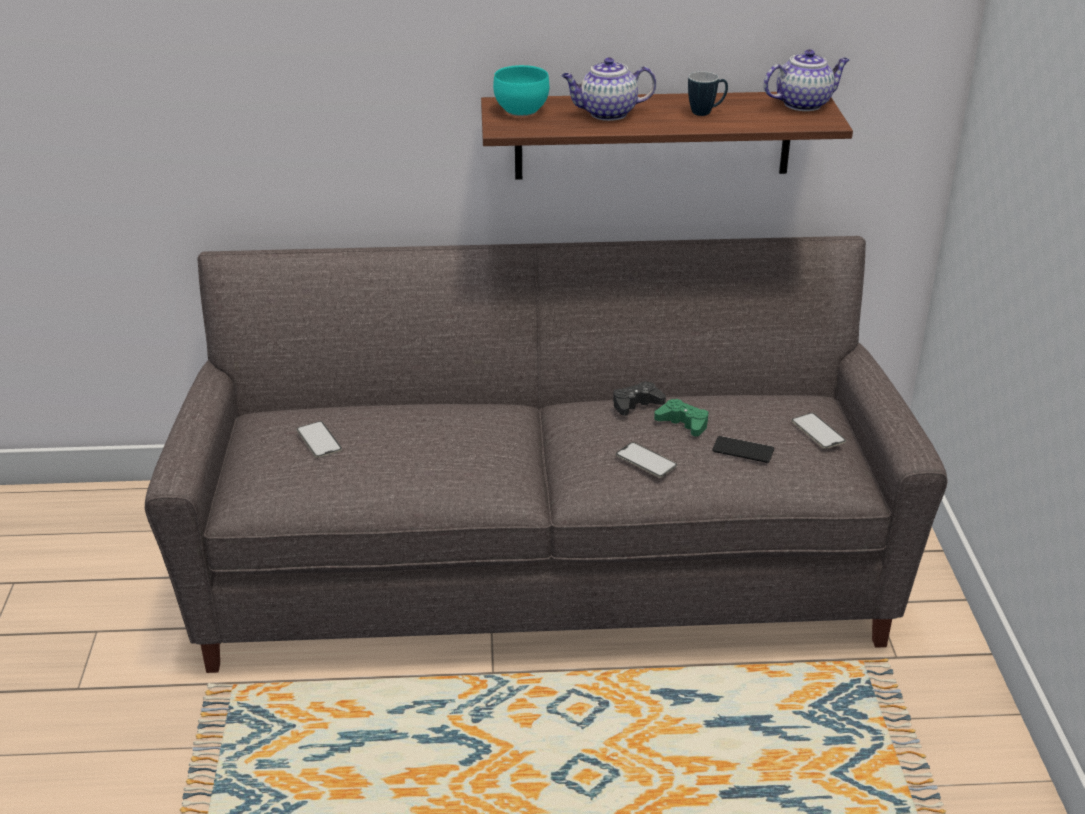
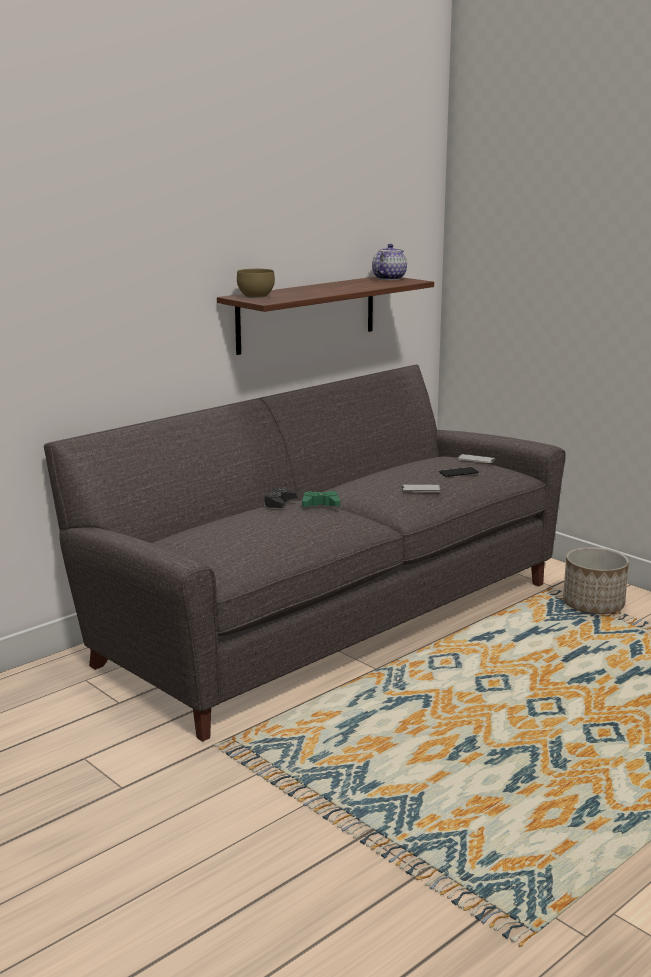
camera: 40 degrees left, 15 degrees down
(319, 440) = (227, 532): phone -> none
(523, 111) = (257, 296): turquoise bowl -> brown bowl
(606, 114) = (304, 292): teapot -> none
(636, 404) = (373, 474): black game controller -> black game controller (280, 503)
(683, 423) = (411, 472): green game controller -> green game controller (320, 505)
(706, 112) = (352, 285): mug -> none
(905, 723) = (593, 605): none -> planter

